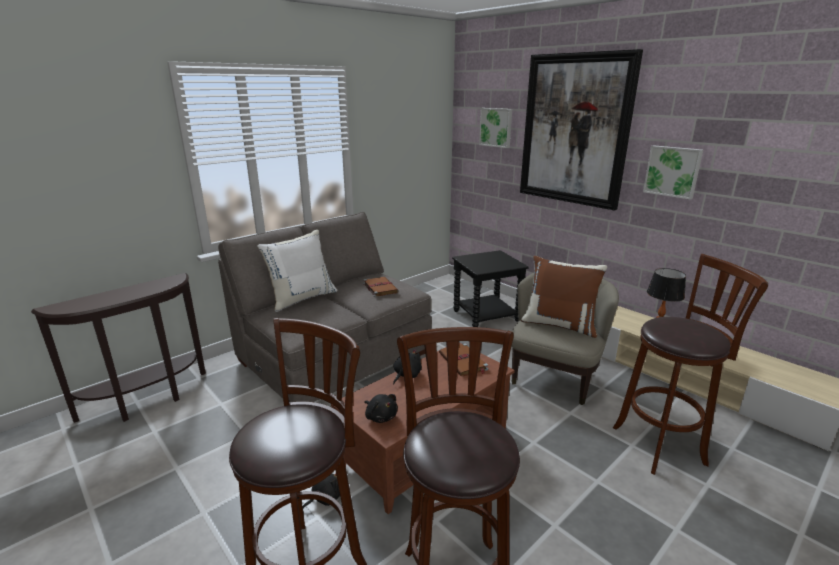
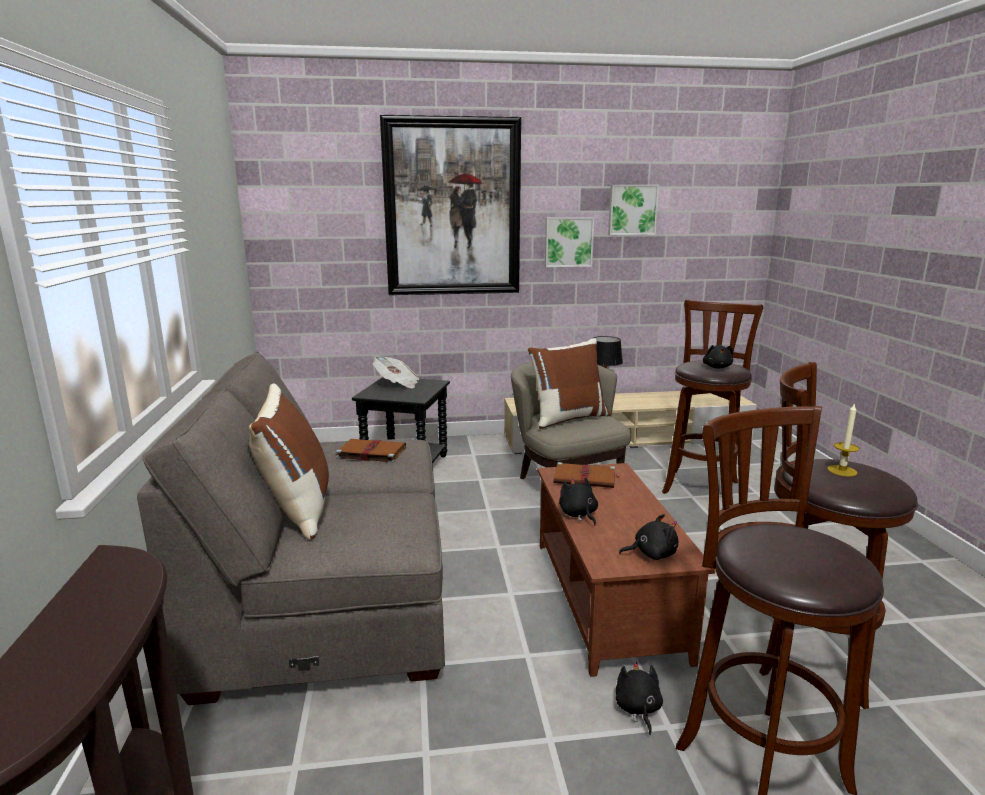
camera: 55 degrees left, 5 degrees down
(301, 298) = (297, 509): white pillow -> brown pillow
(464, 434) = (842, 471): none -> candle
(493, 257) = (397, 384): none -> newspaper
(496, 127) = (330, 212): picture -> picture (632, 210)
(680, 331) = (717, 367): none -> black plush toy

